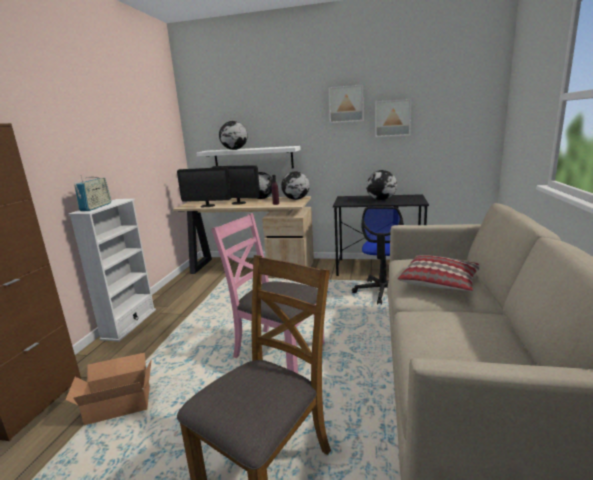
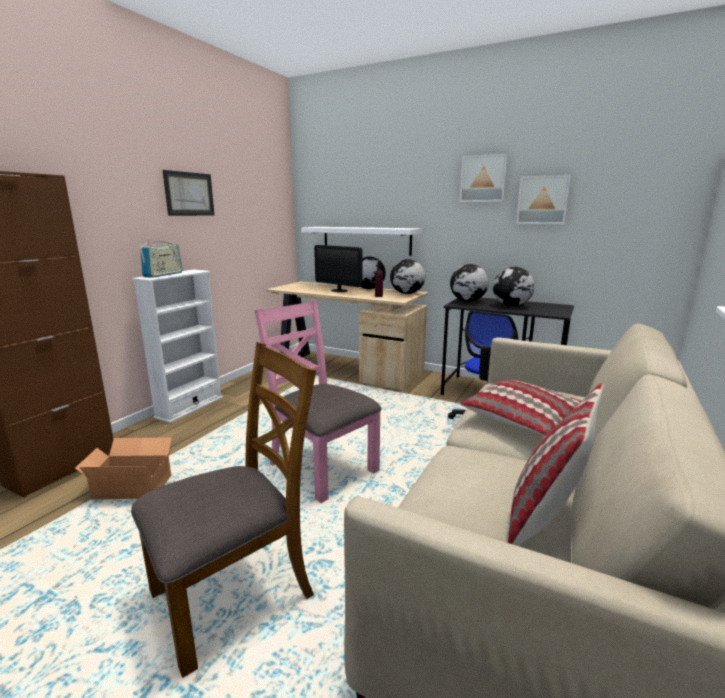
camera: 15 degrees right, 0 degrees up
(104, 131) = (189, 194): none -> picture
(207, 206) = (304, 290): monitor -> none
(234, 149) = (343, 227): globe -> globe (467, 301)
(504, 345) = (546, 515): none -> pillow

